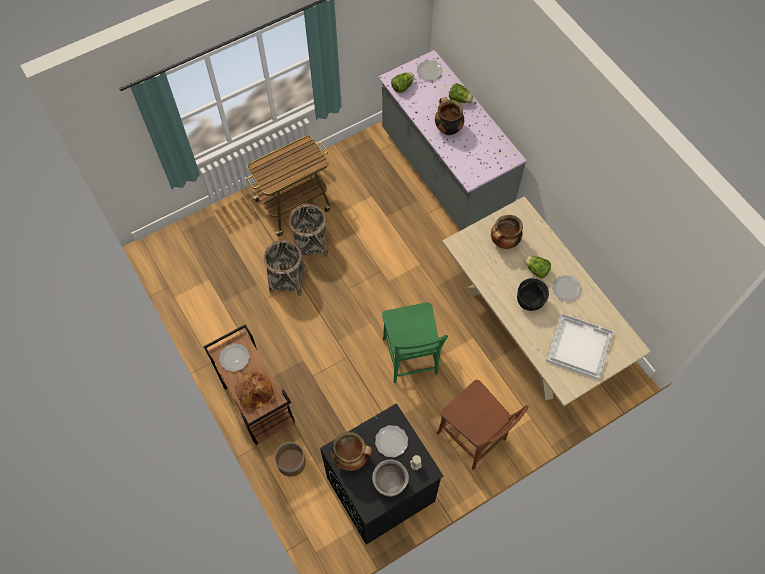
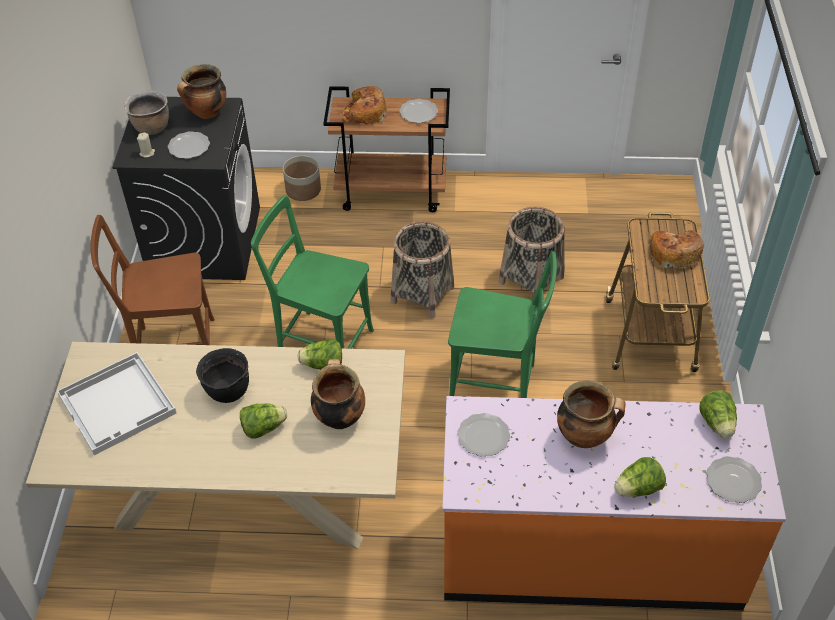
camera: 125 degrees right, 15 degrees down
(280, 163) = (674, 252): none -> bread
(311, 244) = (569, 325): basket -> basket (422, 294)
(377, 256) = (497, 385): none -> green chair
(444, 172) = (589, 551): grey counter -> orange counter
(480, 270) = (323, 365): none -> lettuce
(566, 289) = (203, 445): plate -> plate (482, 436)

